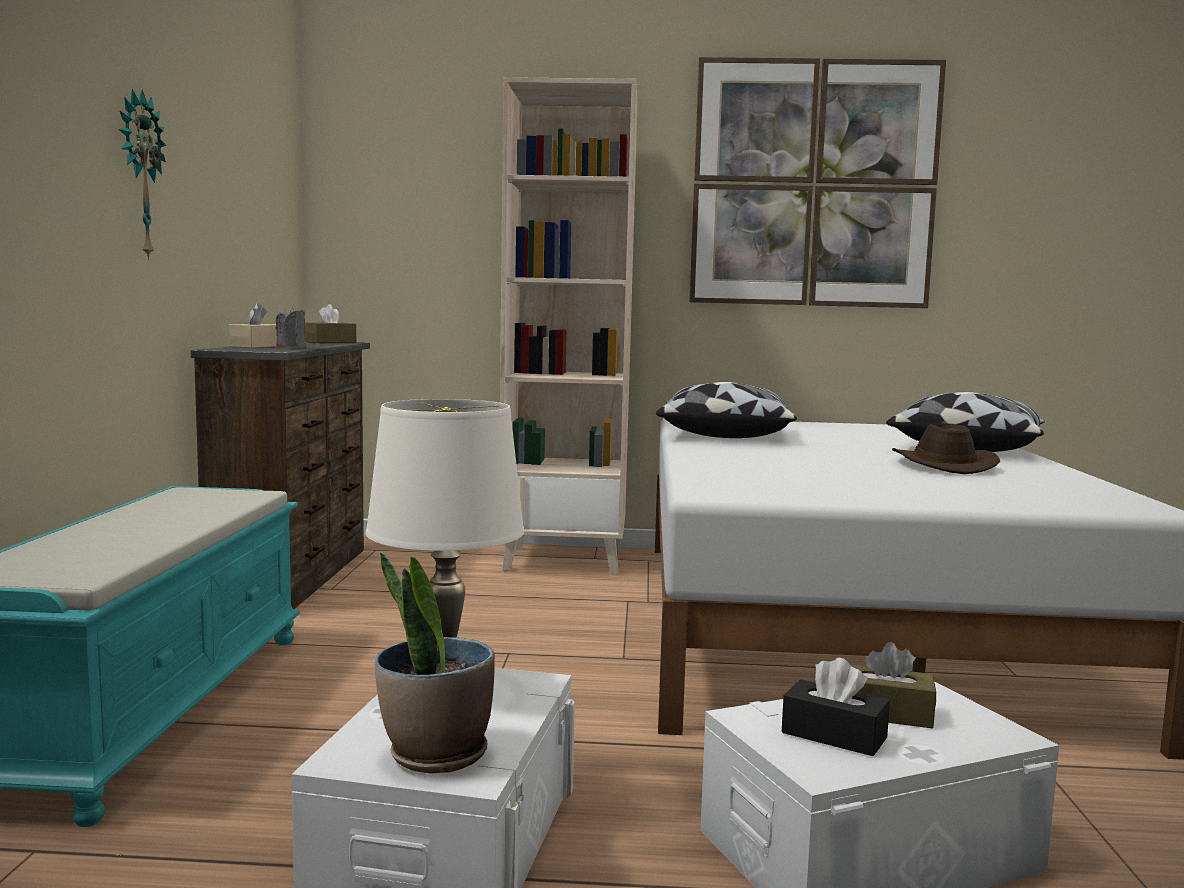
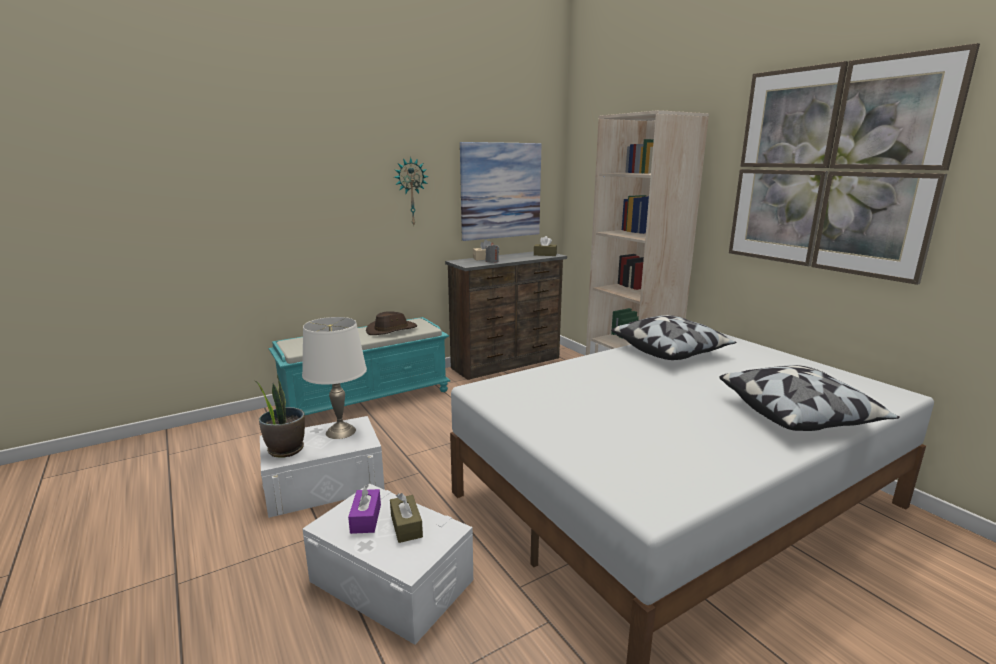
camera: 55 degrees right, 10 degrees up
(245, 207) = (501, 191): none -> picture
(834, 735) = (366, 518): black tissue box -> purple tissue box
(941, 465) = (693, 420): brown hat -> brown hat (391, 330)

